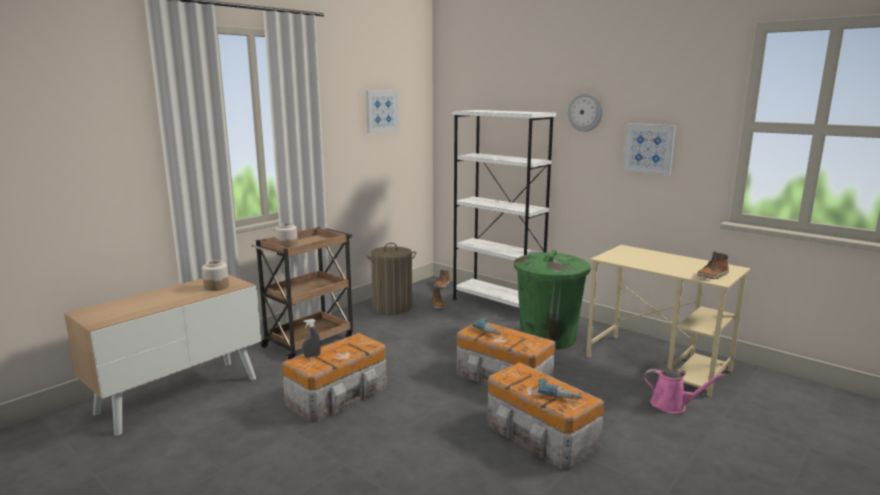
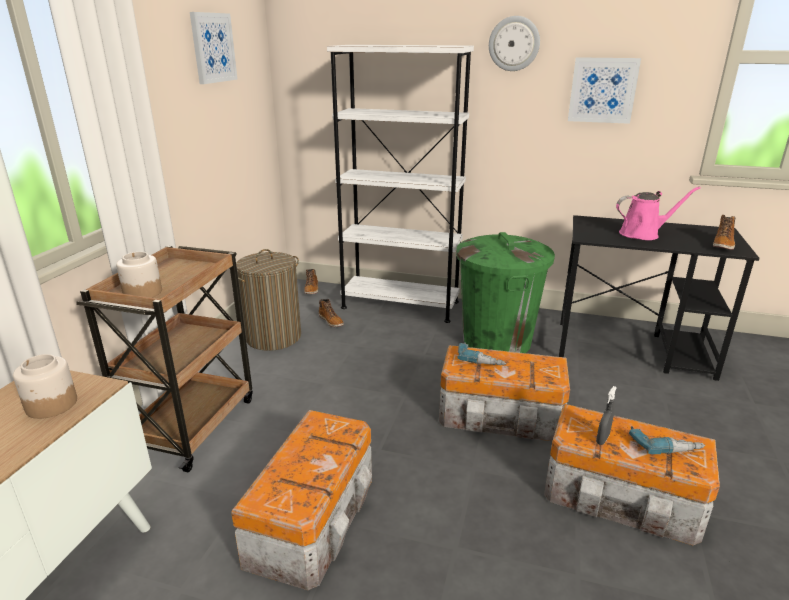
camera: 25 degrees left, 10 degrees up
(312, 356) = (277, 480): grey spray bottle -> grey spray bottle (602, 439)
(658, 364) = (634, 350): beige desk -> black desk
(672, 405) = (698, 403): pink watering can -> pink watering can (643, 234)

